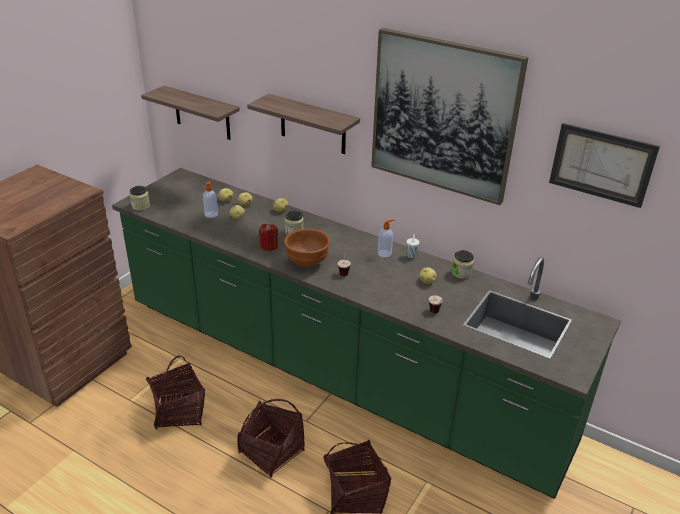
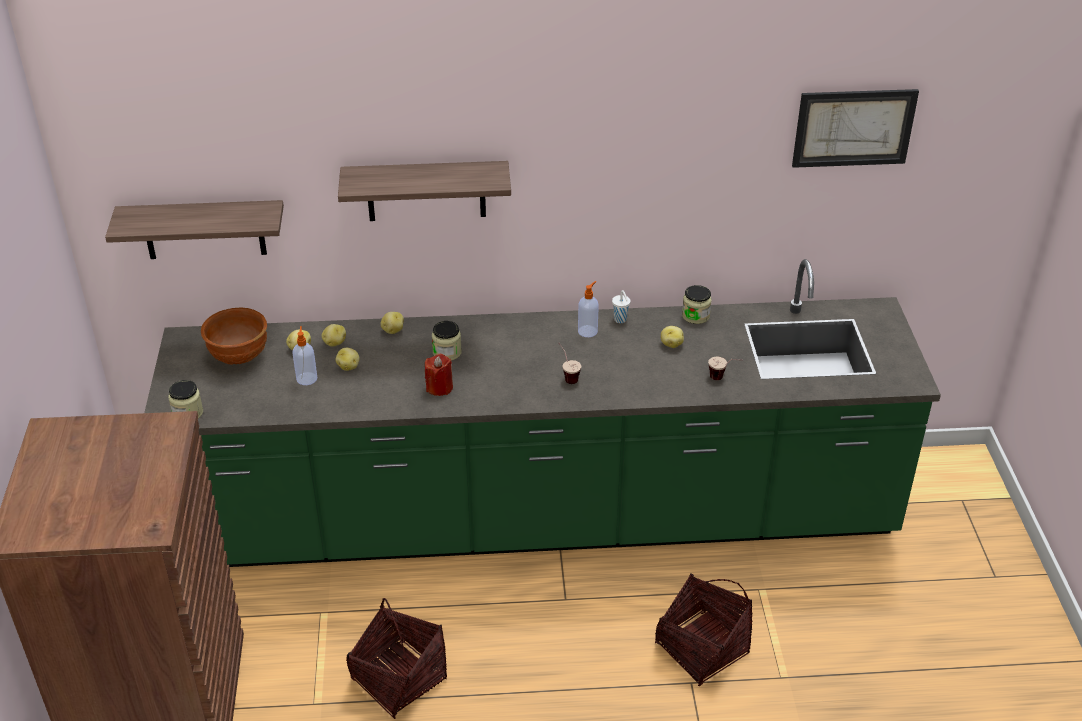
camera: 35 degrees left, 5 degrees up
(272, 452) = (564, 658): basket -> none
(307, 262) = (512, 386): brown bowl -> brown bowl (239, 356)
(443, 116) = (639, 125): picture -> none

